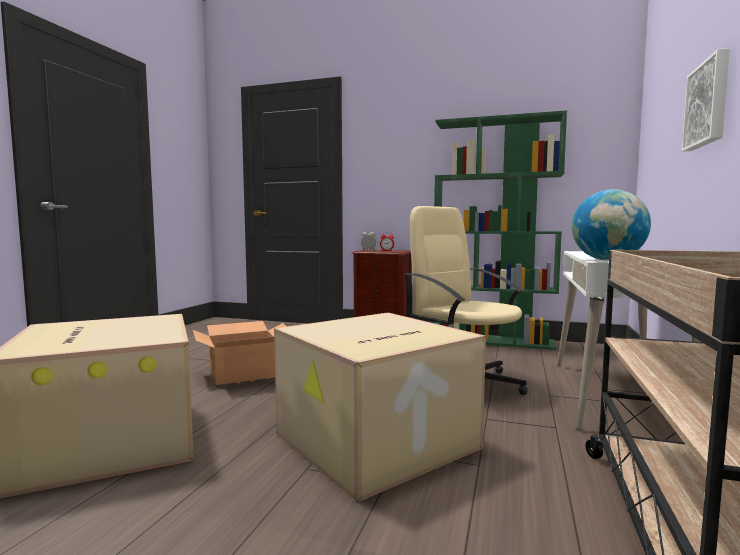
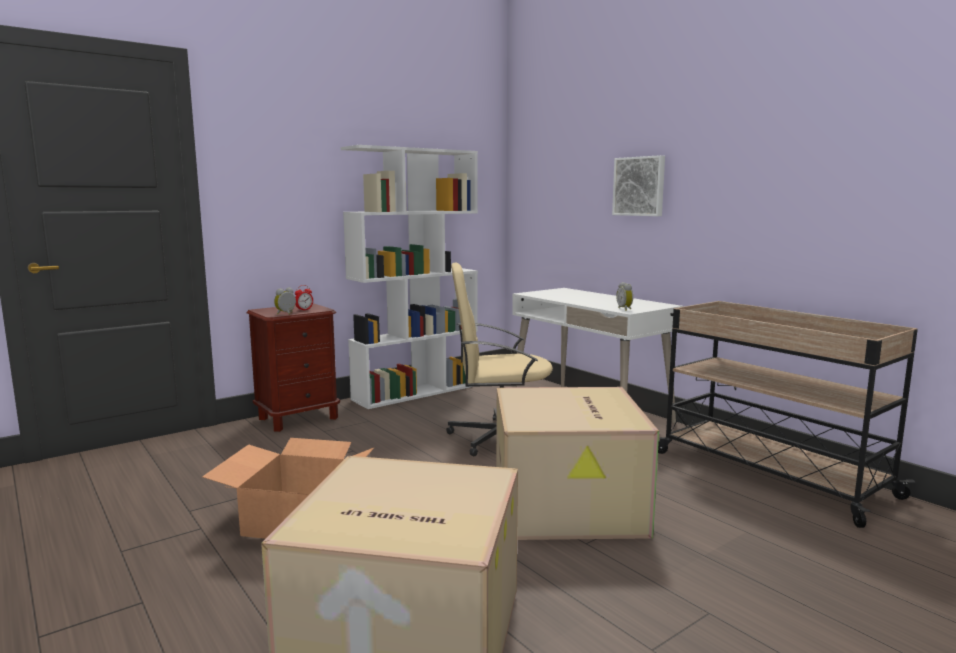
camera: 55 degrees left, 5 degrees up
(493, 341) = (416, 392): green bookcase -> white bookcase
(608, 260) = (625, 309): globe -> alarm clock

